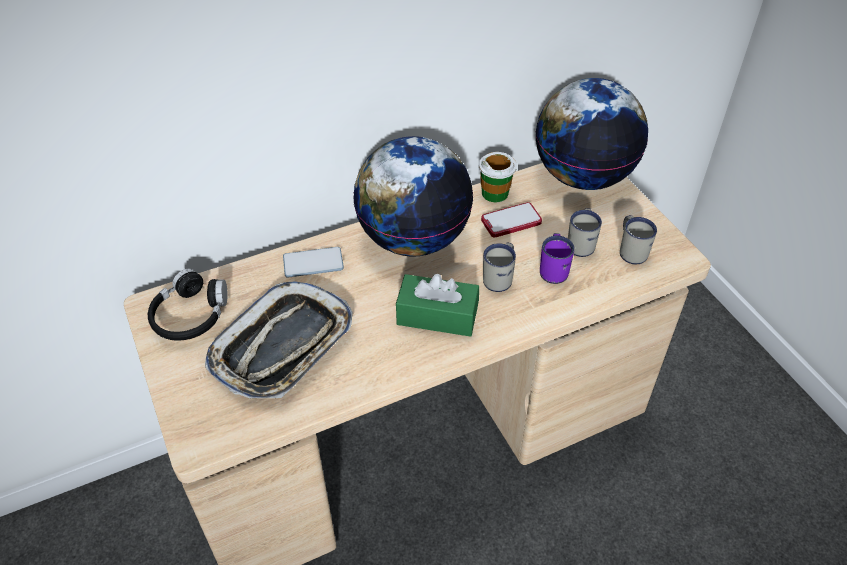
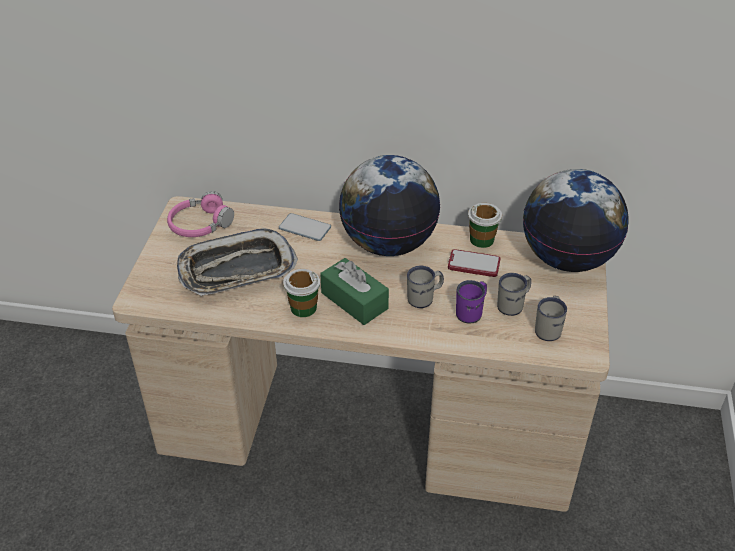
camera: 35 degrees right, 5 degrees down
(190, 315) = (200, 224): black headphones -> pink headphones
(394, 351) = (303, 308): none -> cup

